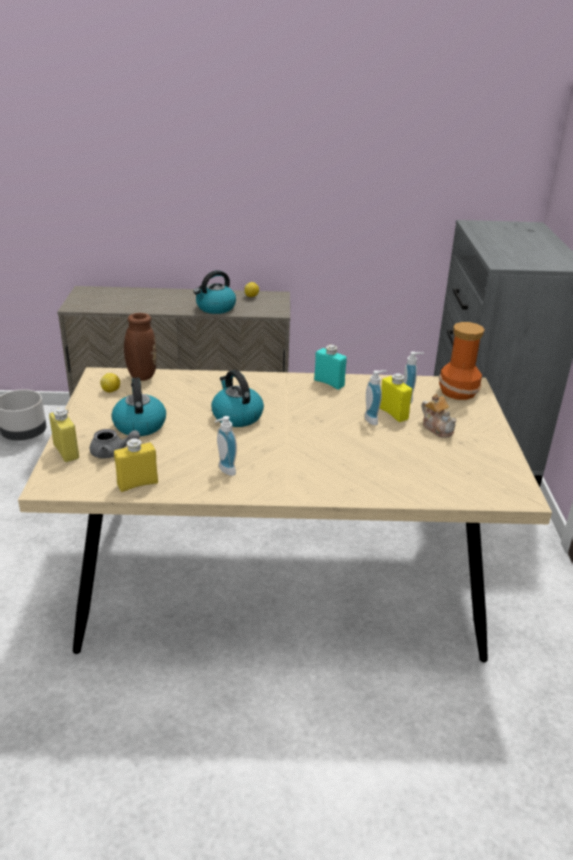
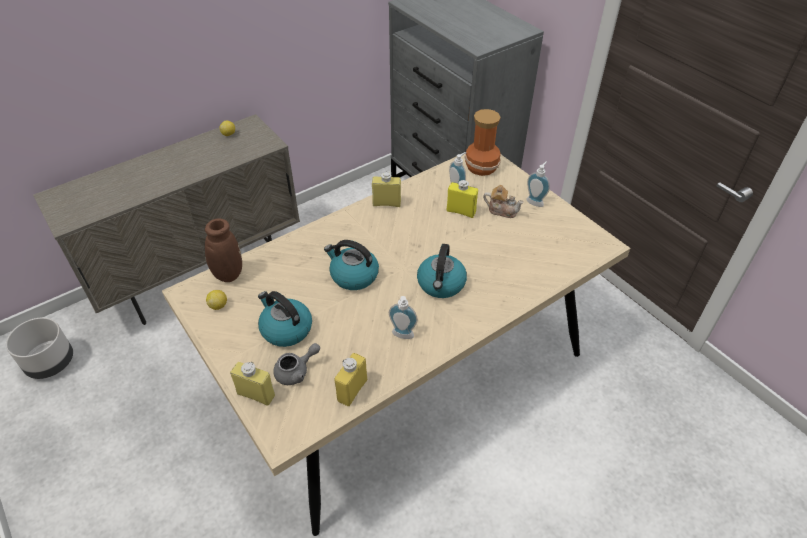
camera: 35 degrees left, 15 degrees up
(215, 308) = (211, 163): kettle -> kettle (441, 284)
(329, 383) = (386, 203): turquoise bottle -> yellow bottle
(373, 419) = (453, 224): soap dispenser -> soap dispenser (535, 201)

